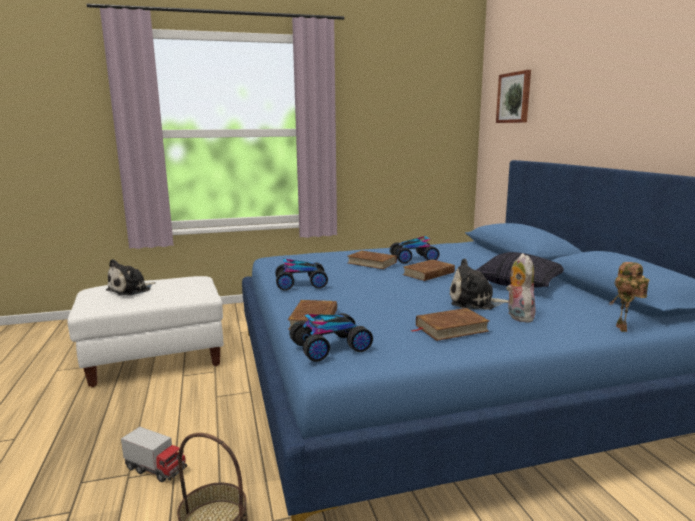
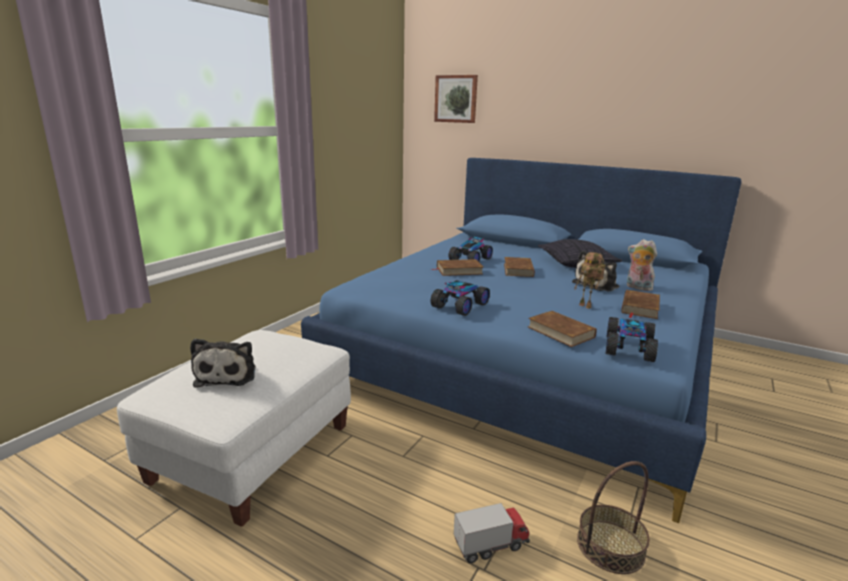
camera: 45 degrees left, 5 degrees up
(623, 329) = (690, 280): toy robot -> toy robot (586, 306)

